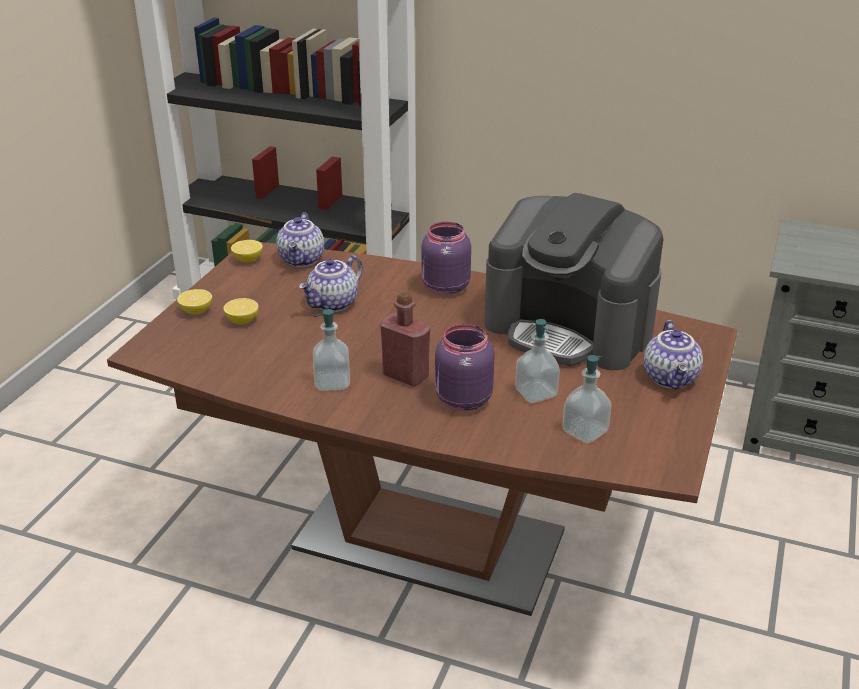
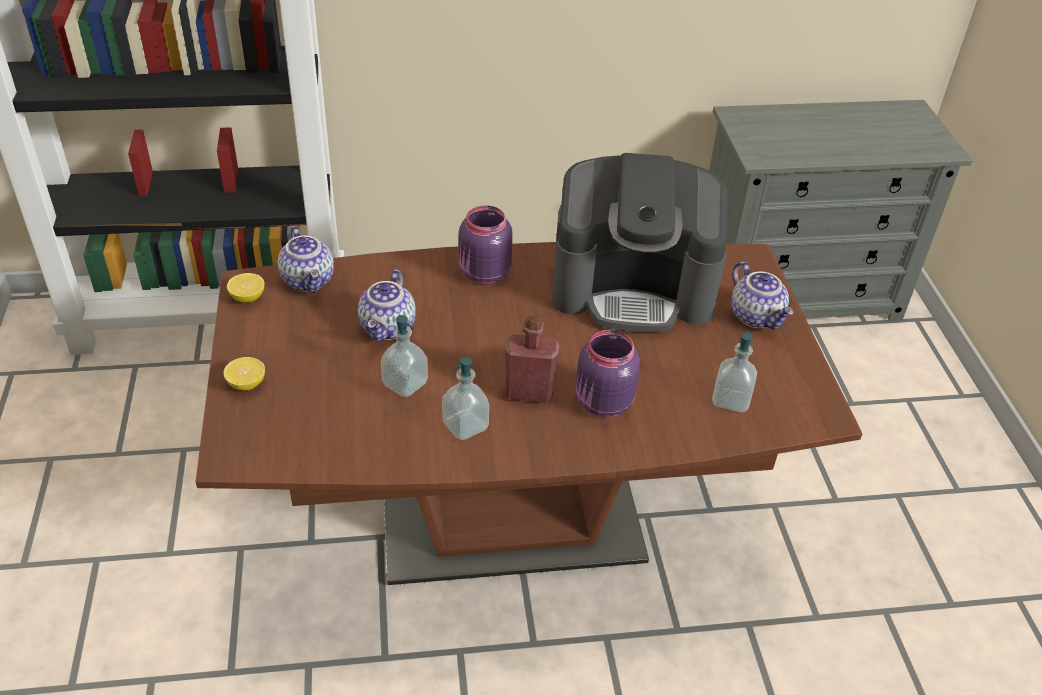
camera: 30 degrees left, 10 degrees up
(242, 321) = (308, 380): lemon -> none
(536, 393) = (659, 372): soap dispenser -> soap dispenser (405, 384)

